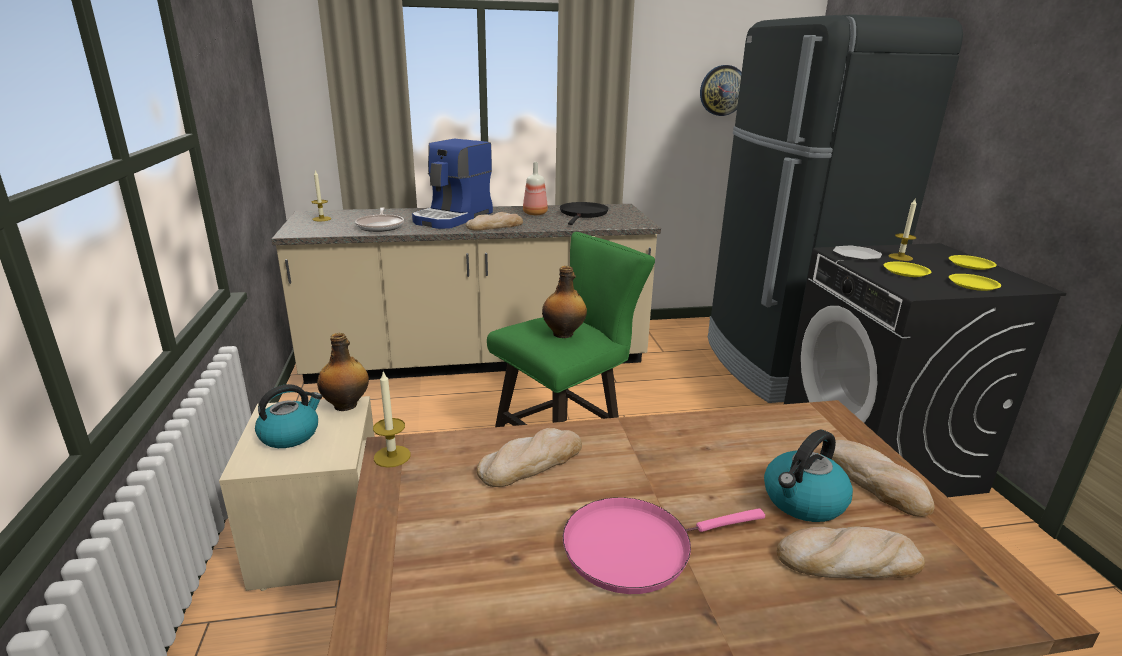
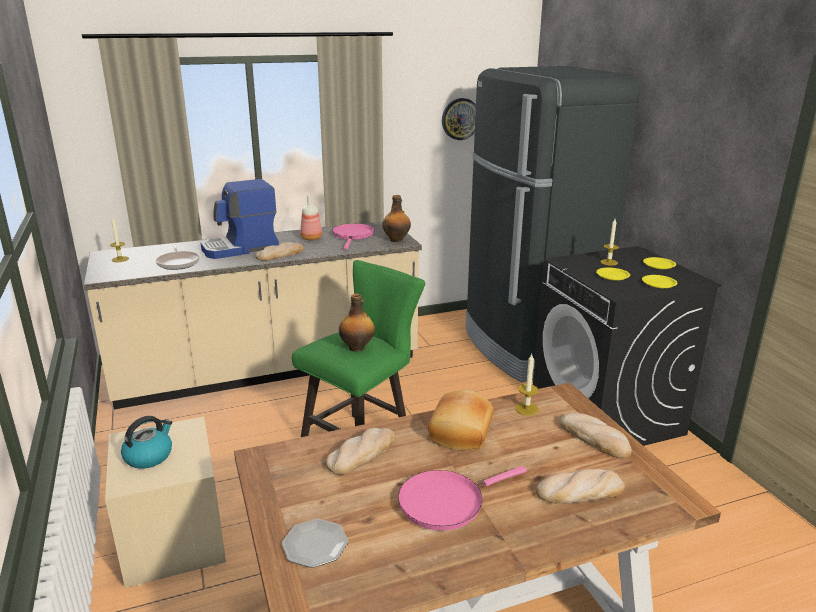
camera: 10 degrees left, 0 degrees up
(346, 405) = (187, 426): bottle -> bottle (396, 240)
(392, 456) = (259, 462): candle -> candle (526, 409)
(454, 218) = (241, 248): coffee machine -> coffee machine turned 45 degrees clockwise
(583, 214) = (353, 235): black frying pan -> pink frying pan
(676, 450) = (462, 432): none -> bread
(803, 501) = (550, 458): kettle -> none
(857, 255) = (577, 263): plate -> plate (316, 545)

